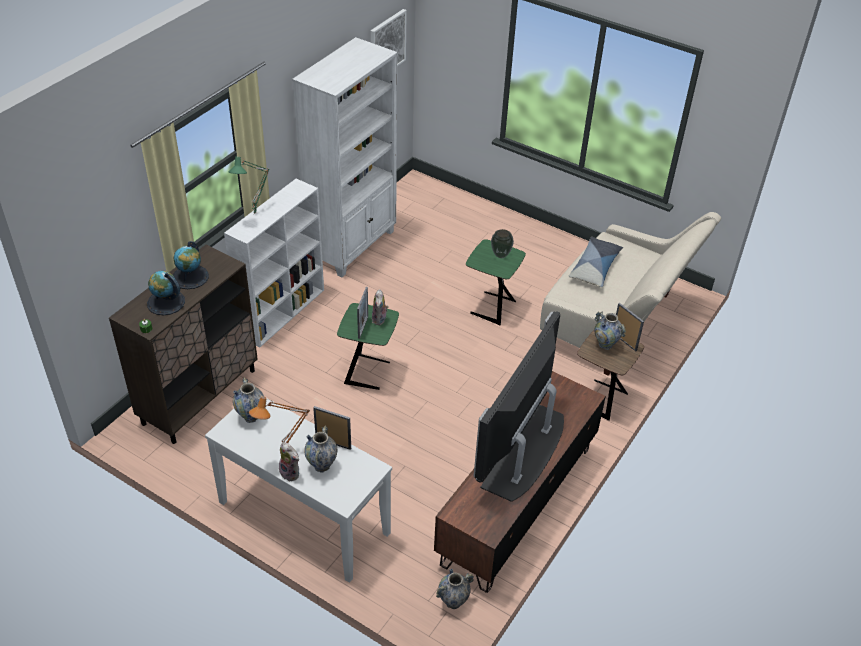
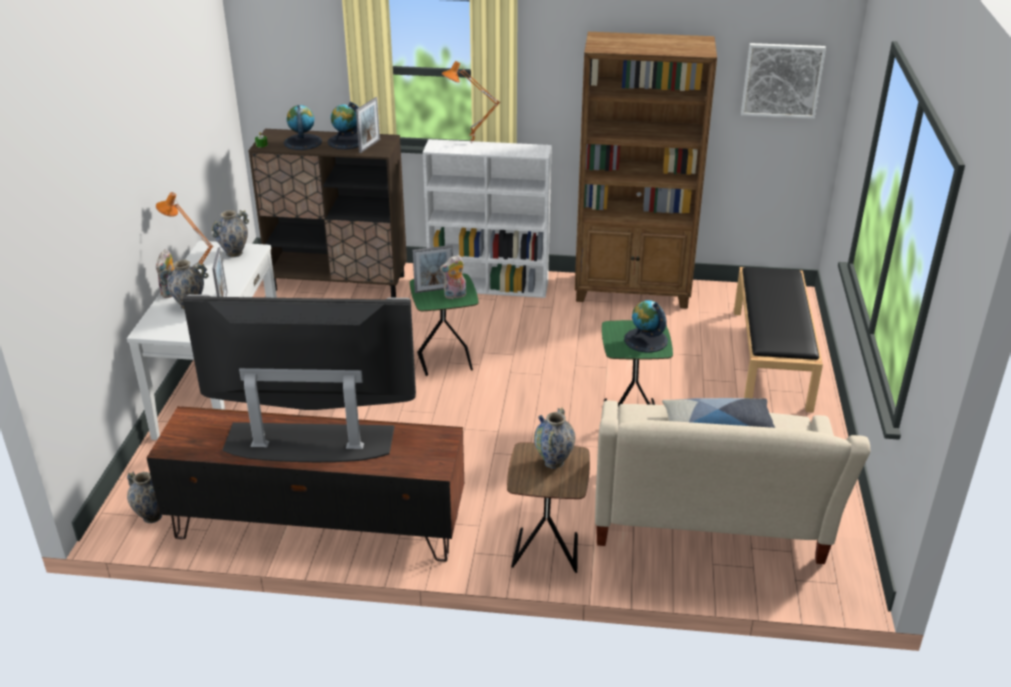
camera: 65 degrees right, 10 degrees down
(256, 214) = (471, 143): green table lamp -> orange table lamp
(352, 246) = (633, 291): white bookcase -> brown bookcase
(477, 224) = (771, 359): none -> black bench
(500, 255) = (645, 340): vase -> globe
(624, 341) = (575, 477): picture frame -> picture frame (369, 146)

